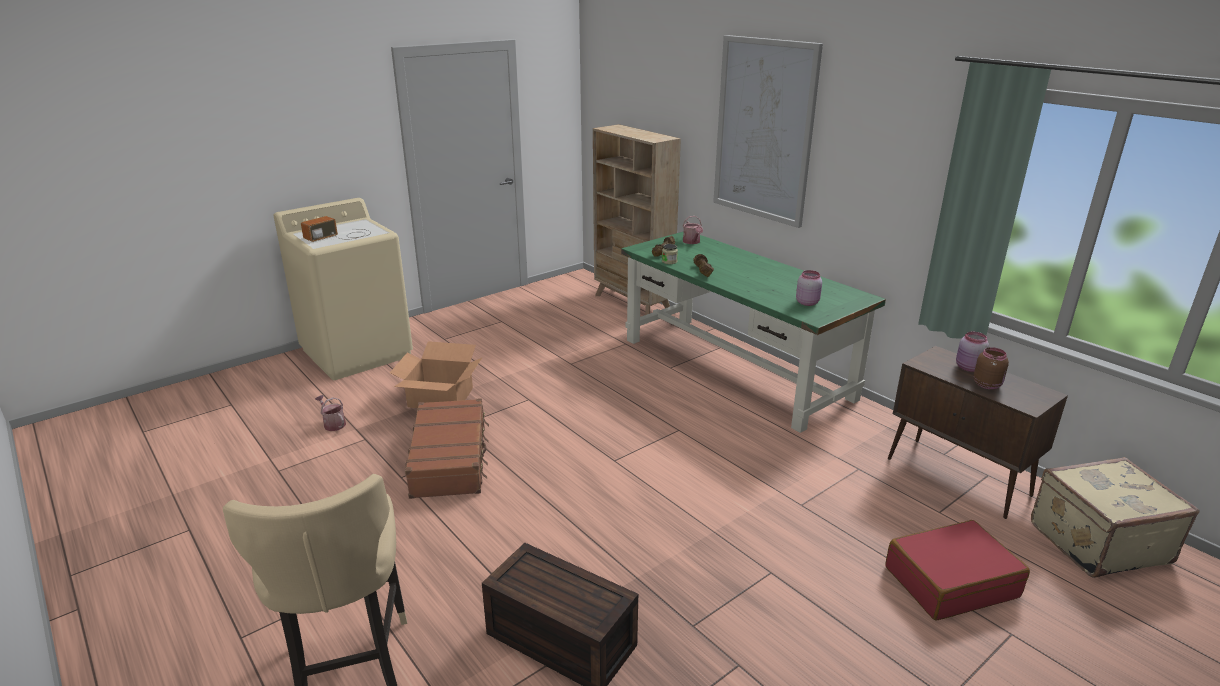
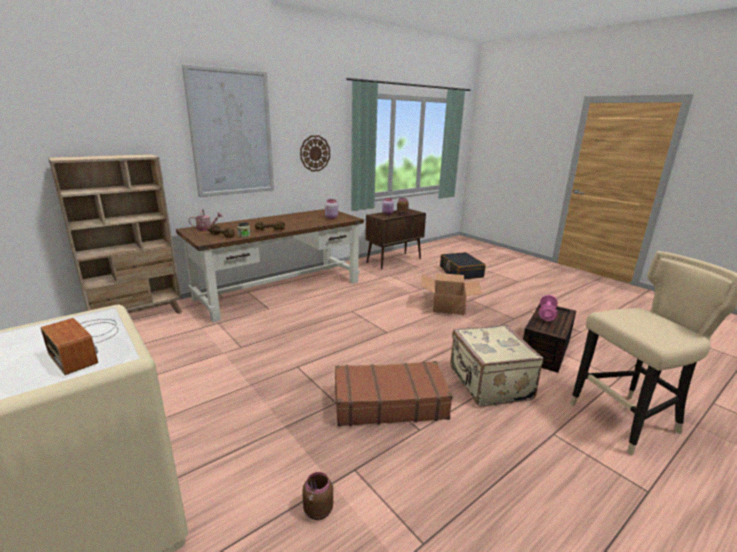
camera: 90 degrees left, 5 degrees down
(333, 424) = (317, 510): watering can -> brown jar
(440, 398) = (278, 420): cardboard box -> cardboard box (448, 306)
(576, 585) = (546, 315): none -> pink dumbbell
(736, 368) = (280, 290): green desk -> brown desk
(882, 190) = (315, 153): none -> wall clock
(950, 581) = (460, 272): red suitcase -> black suitcase
(1096, 541) = (429, 251): beige suitcase -> beige suitcase (488, 384)

